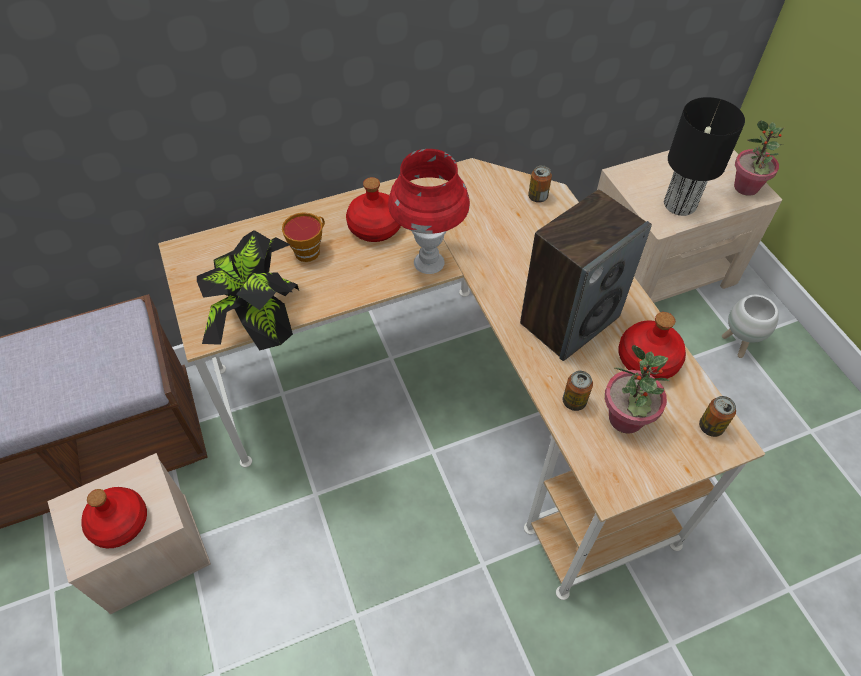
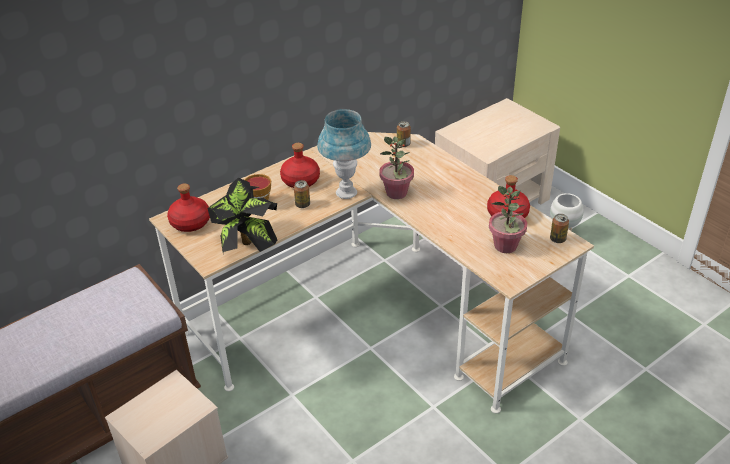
camera: 15 degrees left, 15 degrees down
(120, 522) = (168, 415): red bottle -> red bottle (191, 222)
(428, 263) = (346, 193): red table lamp -> blue table lamp
(569, 319) = (451, 204): speaker -> none
(574, 401) = (470, 244): can -> can (302, 205)
(679, 205) = (494, 142): black table lamp -> none
(746, 187) = (534, 124): potted plant -> potted plant (396, 193)

